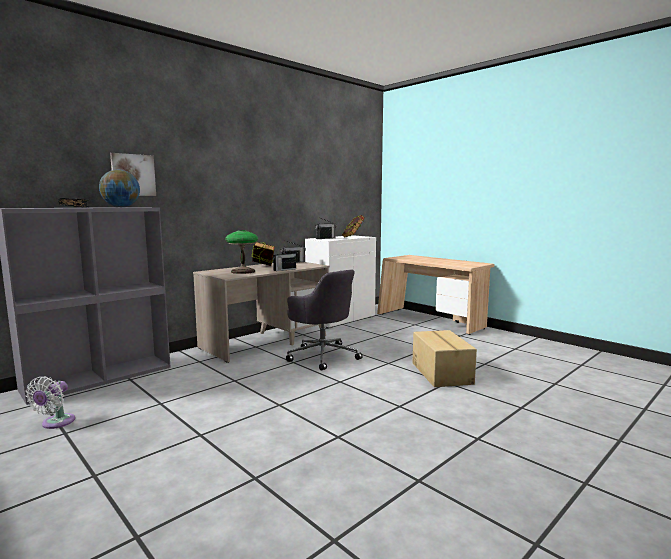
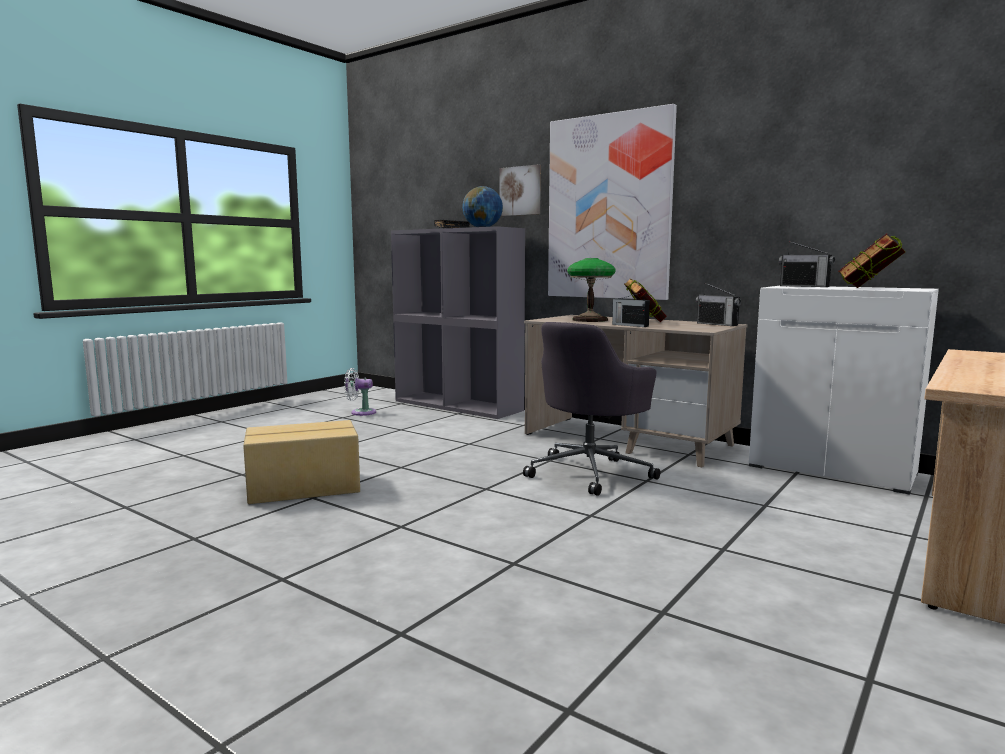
camera: 80 degrees right, 0 degrees up
(211, 194) = (608, 208): none -> picture
(442, 373) = (564, 560): cardboard box -> cardboard box (304, 487)

